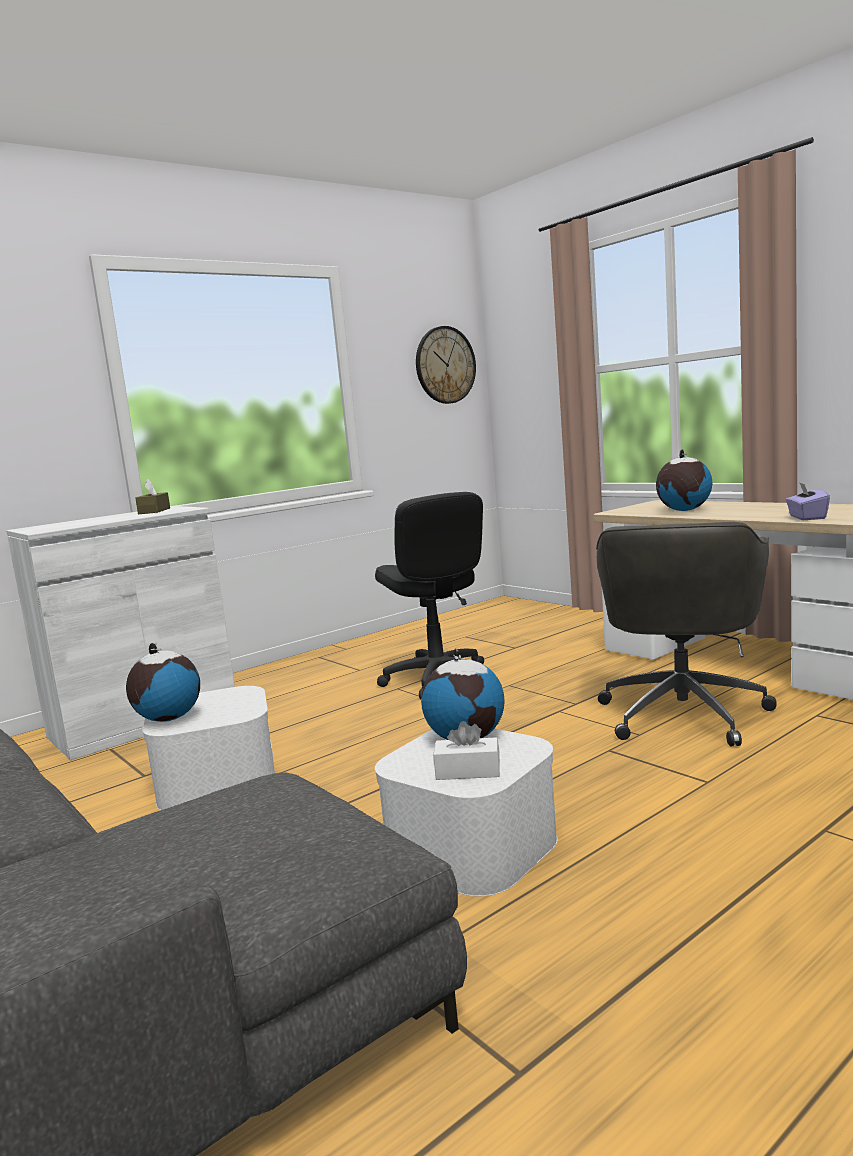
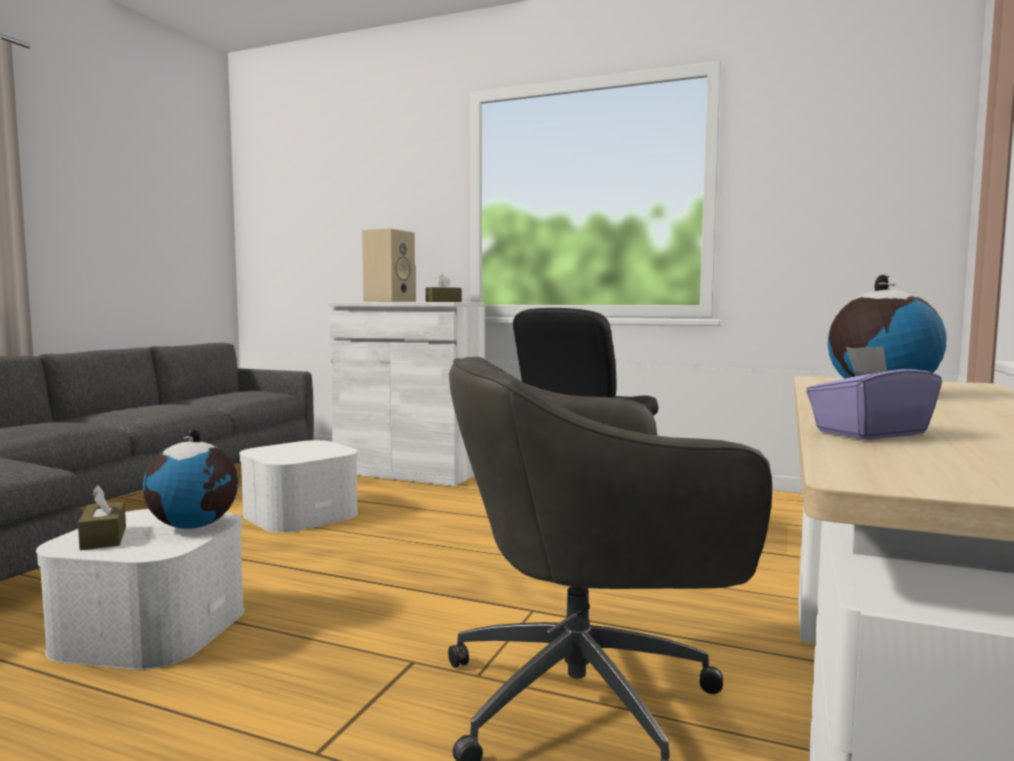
camera: 60 degrees right, 5 degrees down
(91, 521) = (389, 301): none -> beige speaker
(168, 719) = (275, 448): globe -> none
(445, 365) = (881, 167): wall clock -> none
(468, 771) = (104, 538): white tissue box -> brown tissue box

